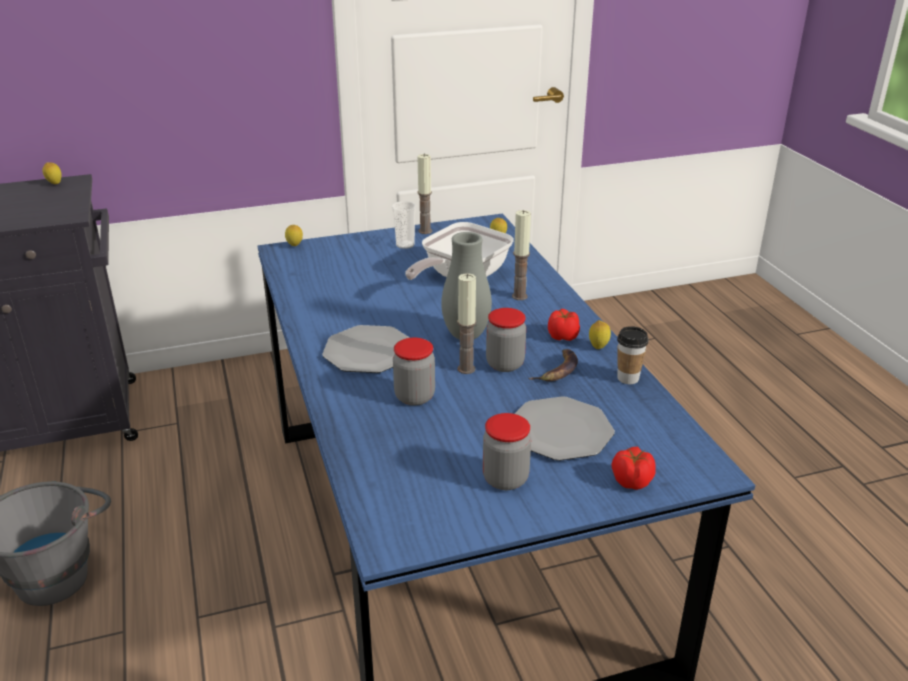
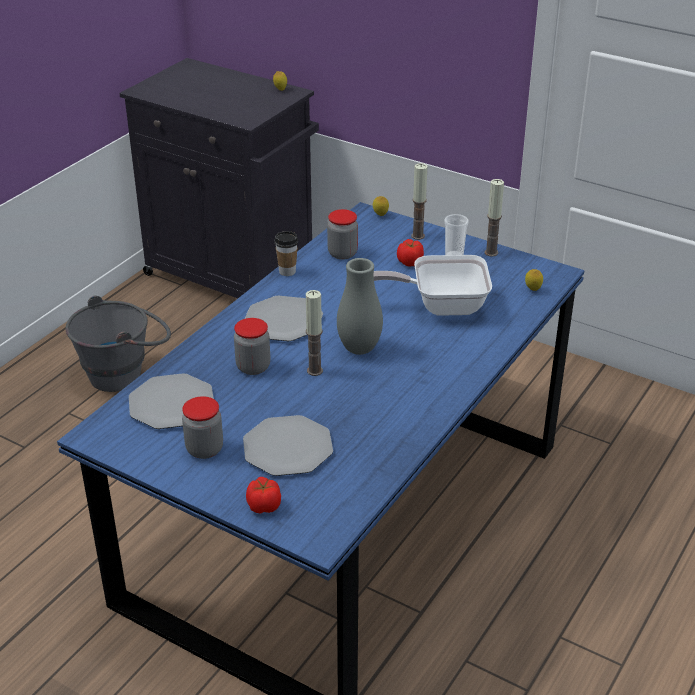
camera: 50 degrees right, 5 degrees up
(405, 467) = (172, 403): none -> plate
(505, 364) = (343, 384): jar -> jar (342, 253)
(519, 296) = (452, 344): candle -> candle (418, 236)
(558, 370) = (366, 411): banana -> none
(563, 336) = (419, 392): tomato -> tomato (410, 262)
(598, 347) = (426, 416): lemon -> none
(628, 378) = (399, 449): cup -> cup (287, 271)

